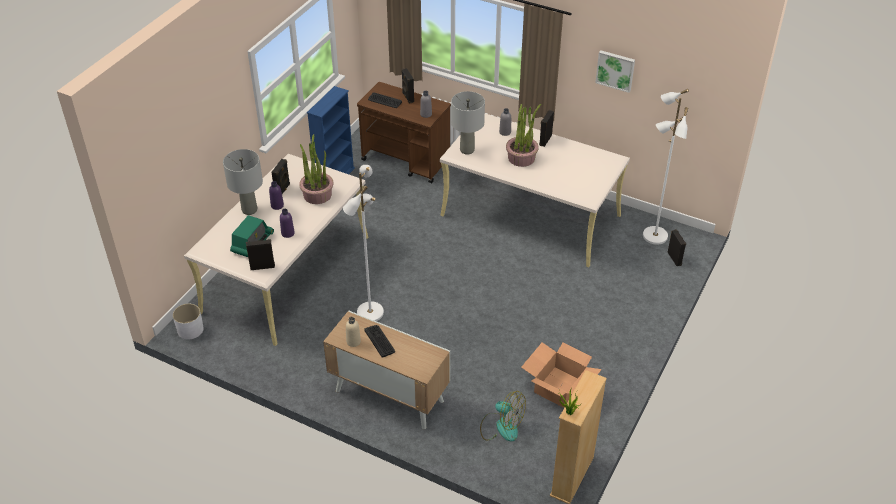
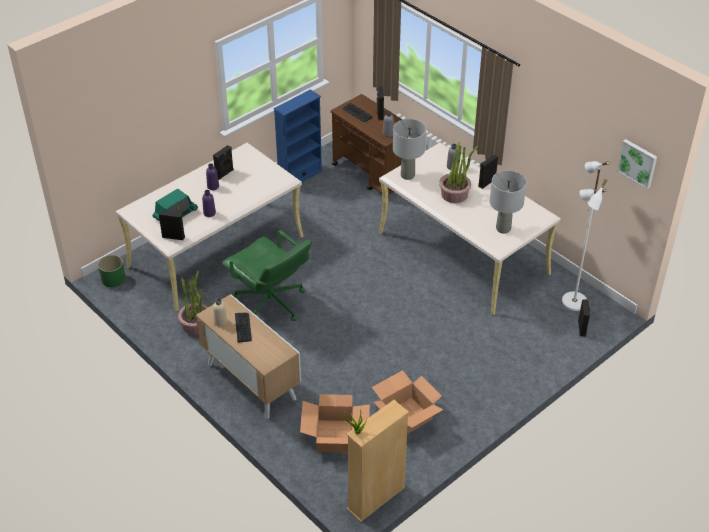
camera: 20 degrees right, 0 degrees up
(190, 330) = (113, 279): white planter -> green planter
(249, 210) = (188, 185): grey table lamp -> grey table lamp (503, 228)
(317, 194) = (252, 185): potted plant -> potted plant (195, 324)
(369, 312) = (270, 304): white floor lamp -> green office chair
(501, 426) = (335, 436): fan -> cardboard box
(615, 70) = (557, 129): picture -> picture (638, 163)

